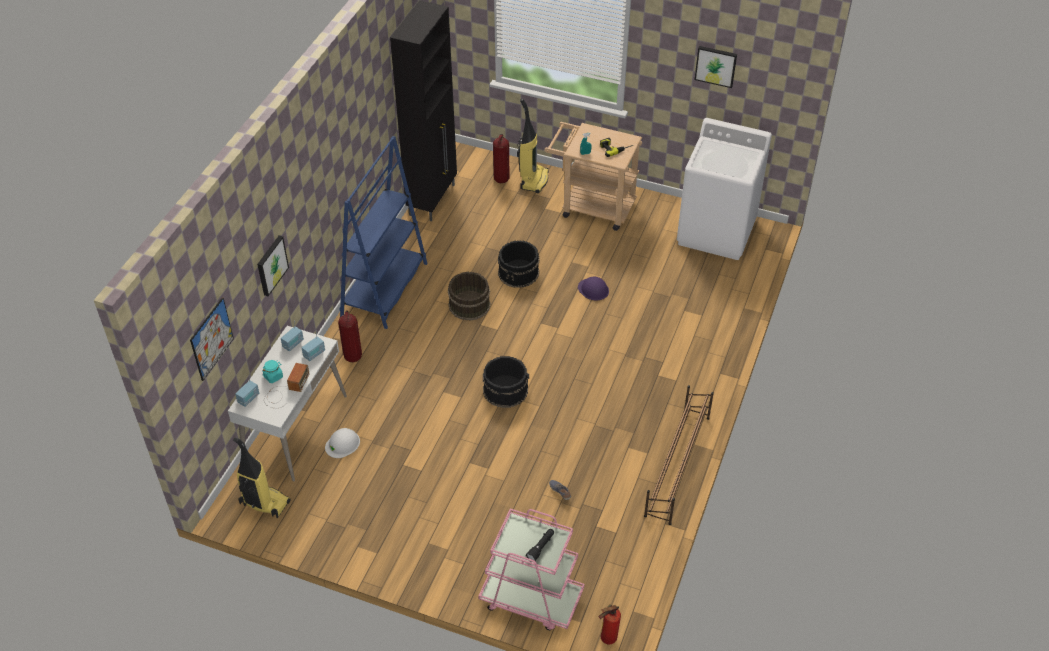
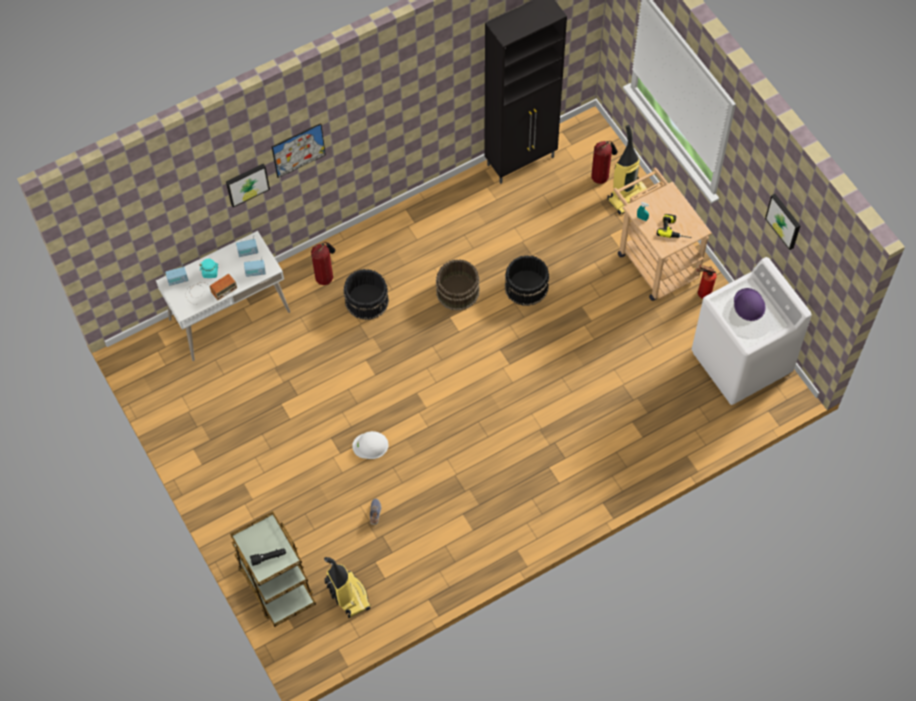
camera: 40 degrees right, 15 degrees up
(211, 339) = (148, 227): picture -> picture (298, 150)
(264, 503) = (158, 364): vacuum cleaner -> vacuum cleaner (348, 595)
(342, 444) = (253, 353): white hard hat -> white hard hat (370, 445)
(385, 290) = (403, 229): blue bookcase -> none
(505, 390) = (414, 393): black bucket -> black bucket (367, 300)
(531, 598) = (276, 583): pink cart -> brown cart
(593, 289) = (574, 347): purple hard hat -> purple hard hat (749, 304)
(606, 639) = (299, 655): fire extinguisher -> fire extinguisher (702, 293)
(677, 466) = (485, 558): brown shoe rack -> none

